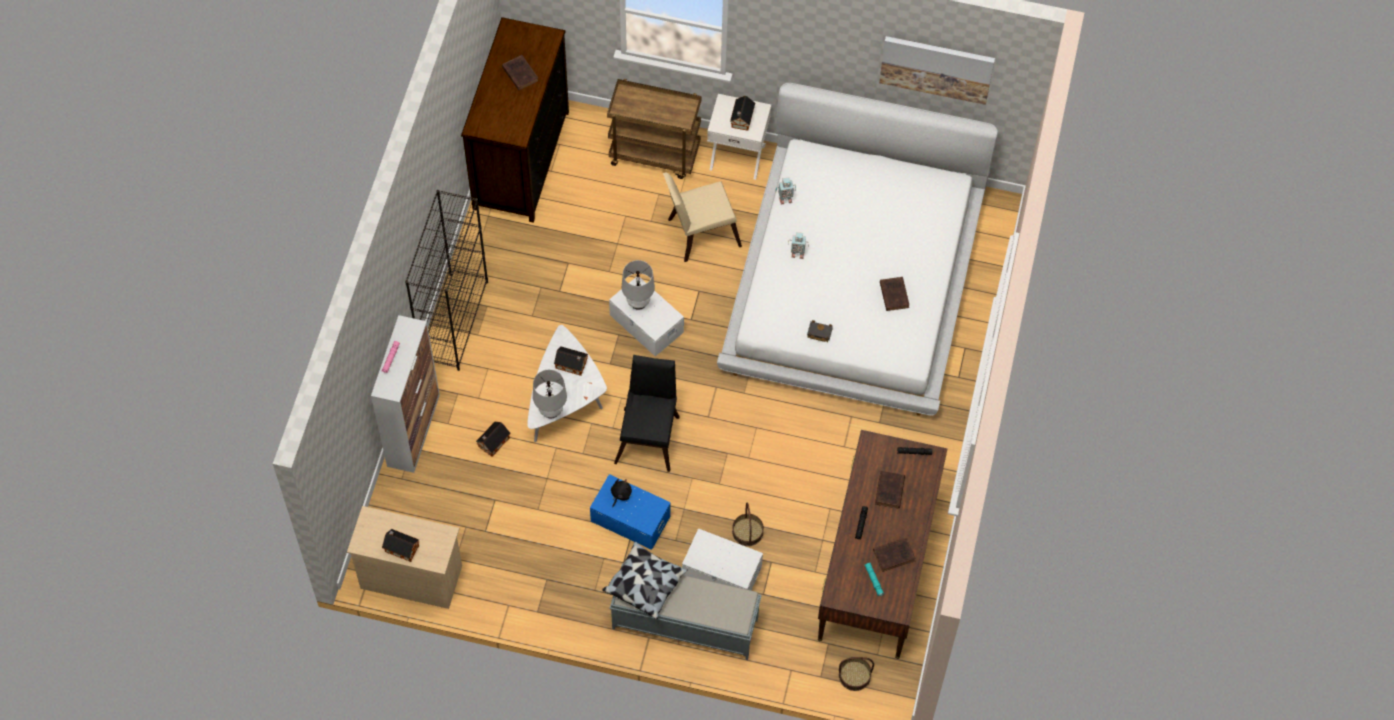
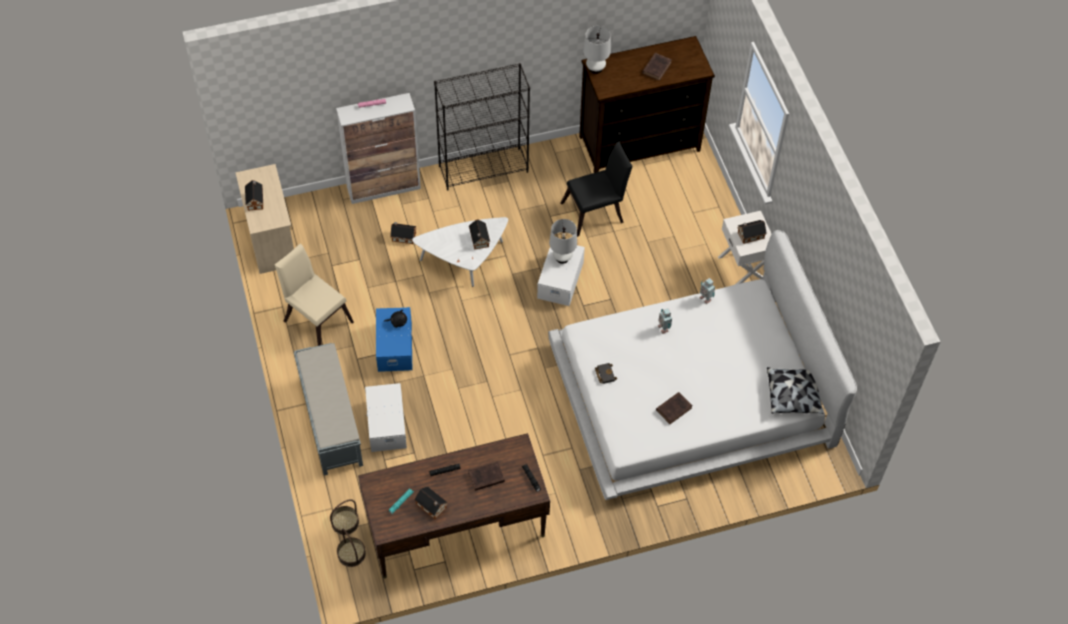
camera: 60 degrees right, 5 degrees down
(551, 410) = (434, 245): white table lamp -> white table lamp (595, 68)
(645, 584) = (323, 363): pillow -> pillow (793, 395)
(649, 435) = (470, 325): black chair -> black chair (596, 212)
(655, 154) = (705, 218): brown cart -> none
(699, 233) = (659, 276): beige chair -> beige chair (316, 318)
(747, 532) = (429, 425): basket -> basket (345, 522)
(895, 555) = (432, 507): brown book -> toy house
(936, 68) = (851, 302): picture -> none

